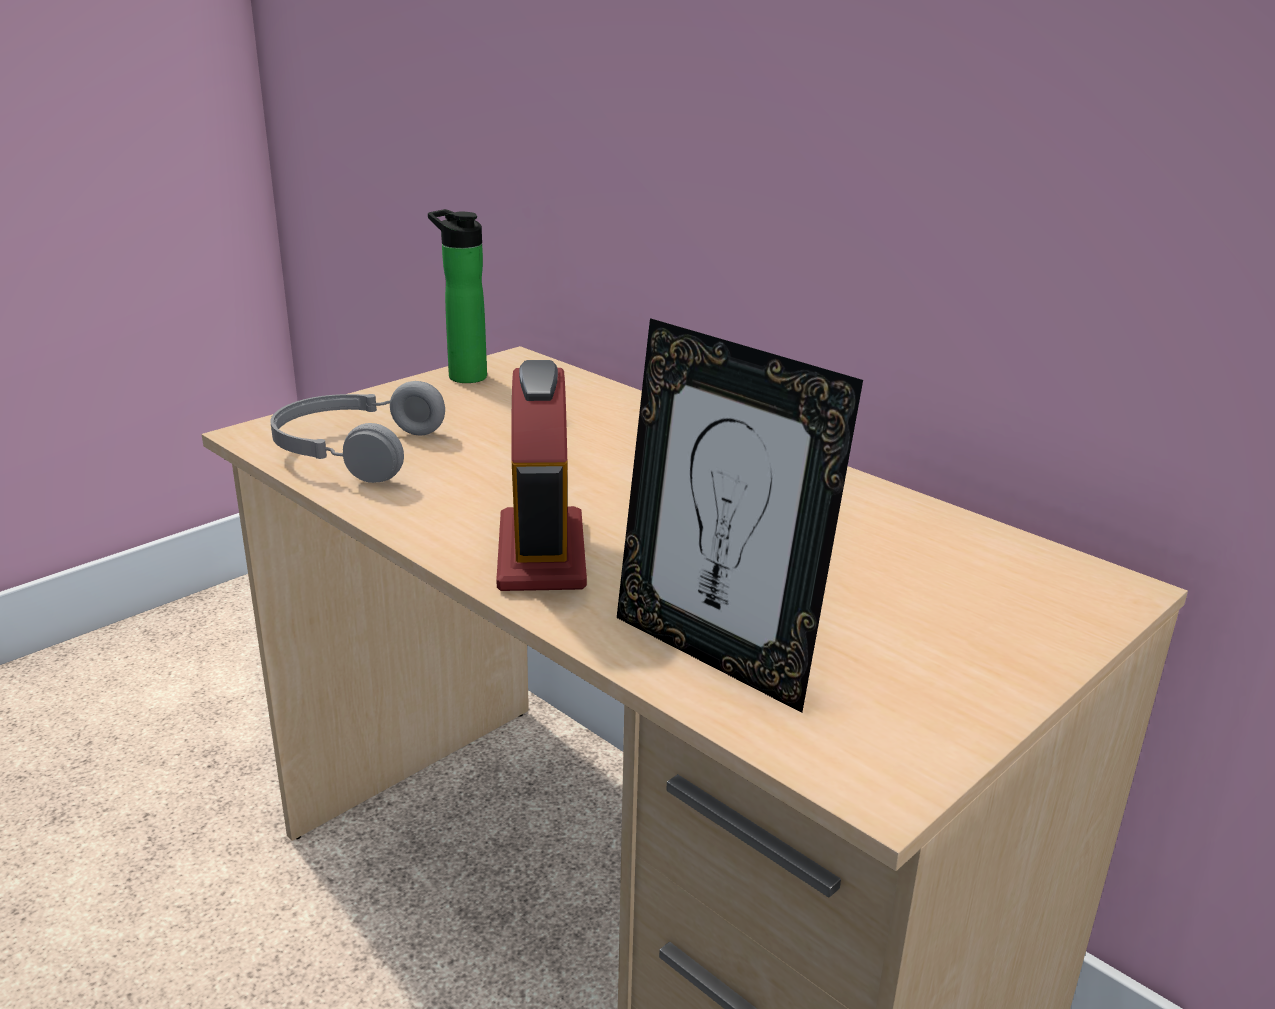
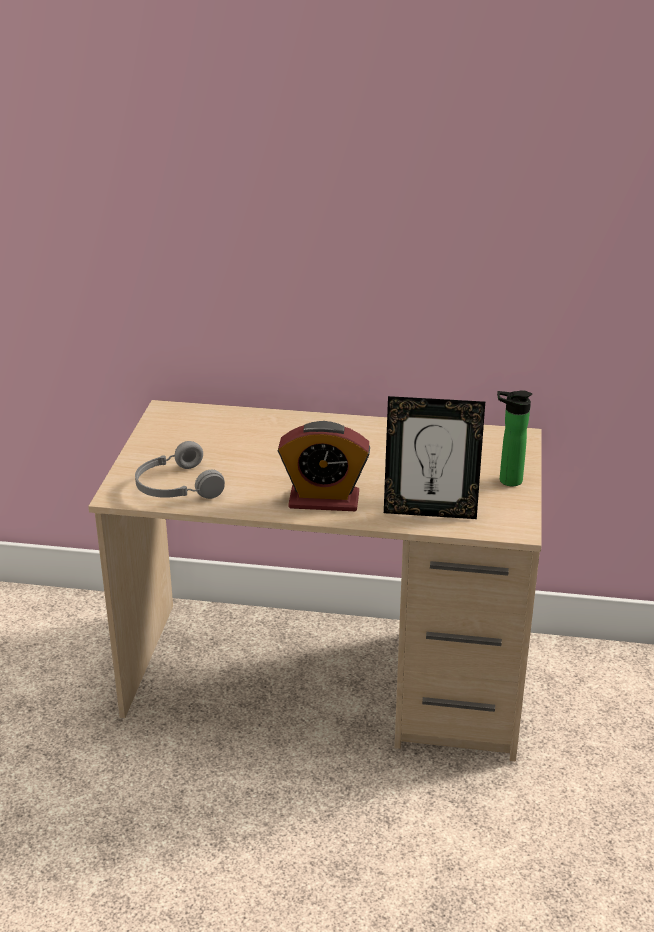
camera: 35 degrees left, 5 degrees up
(463, 376) = (155, 428): bottle -> bottle (507, 480)
(541, 553) = (324, 500): alarm clock -> alarm clock turned 45 degrees counterclockwise

